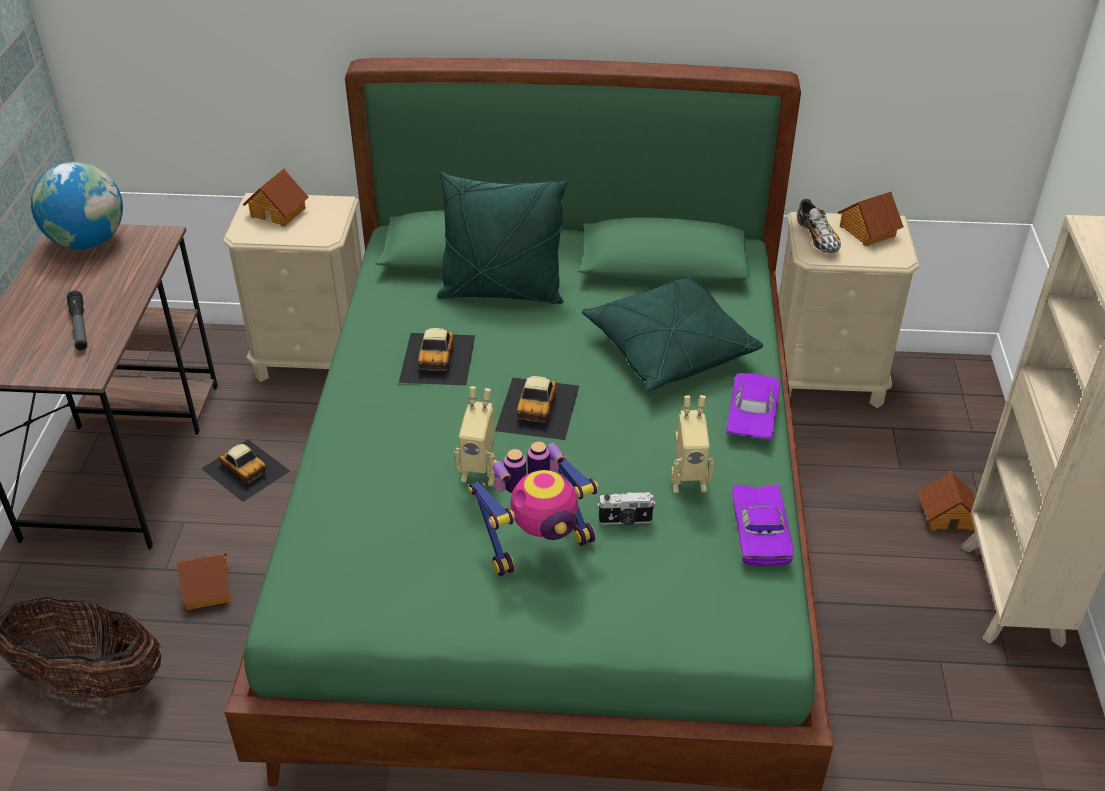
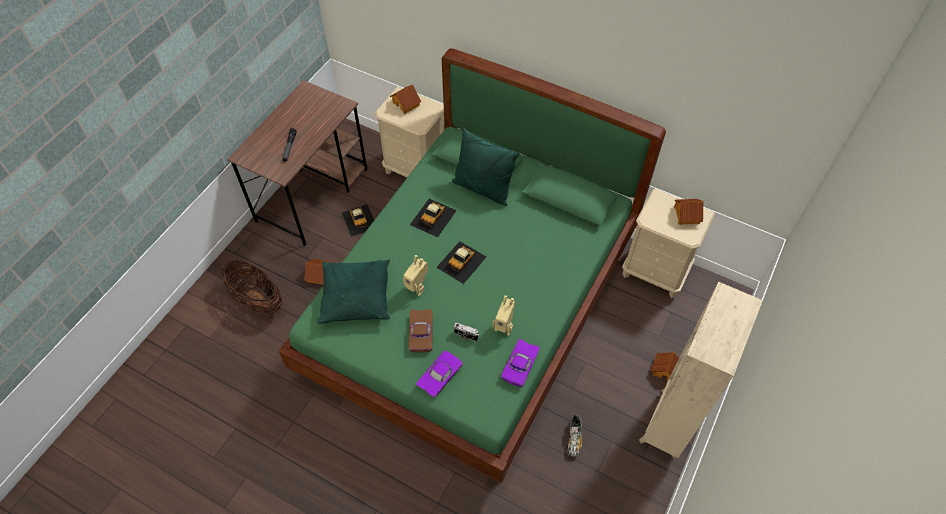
camera: 25 degrees right, 15 degrees up
(88, 241) = (313, 97): globe -> none
(538, 545) = (422, 333): toy robot -> brown toy car
(668, 350) = (540, 251): green pillow -> green pillow (356, 297)
(749, 415) = (555, 302): purple toy car -> purple toy car (438, 375)
(817, 239) = (656, 211): shoe -> shoe (574, 438)

